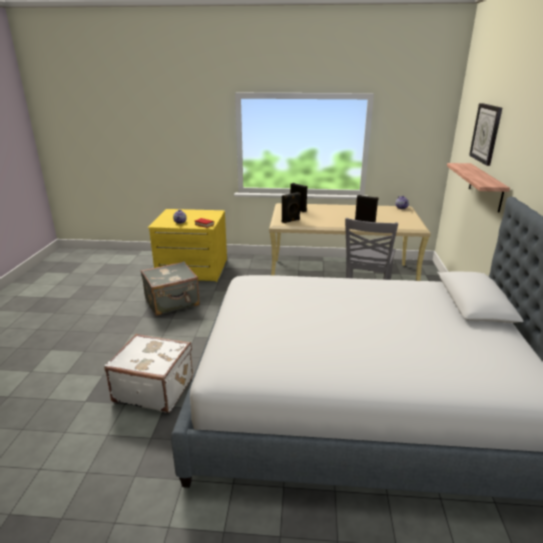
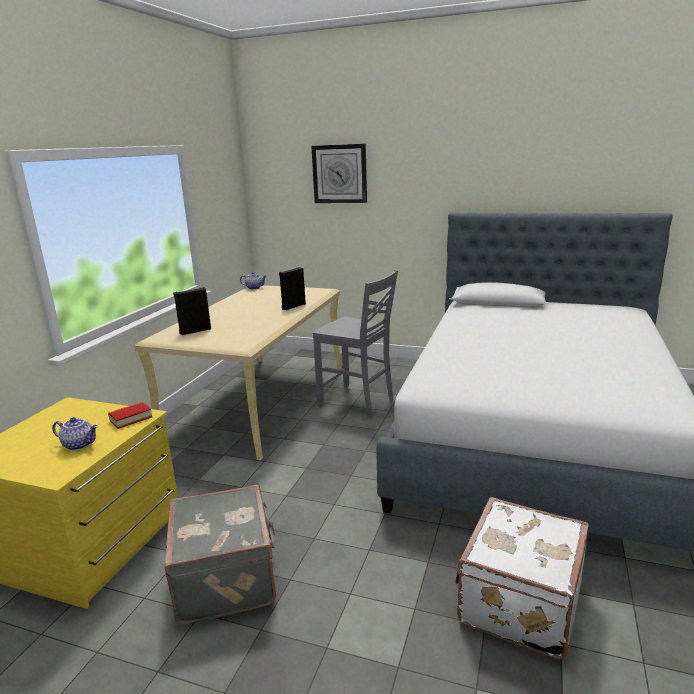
camera: 75 degrees left, 5 degrees down
(291, 221) = (241, 338): black speaker -> none
(485, 187) = (368, 224): shelf -> none

